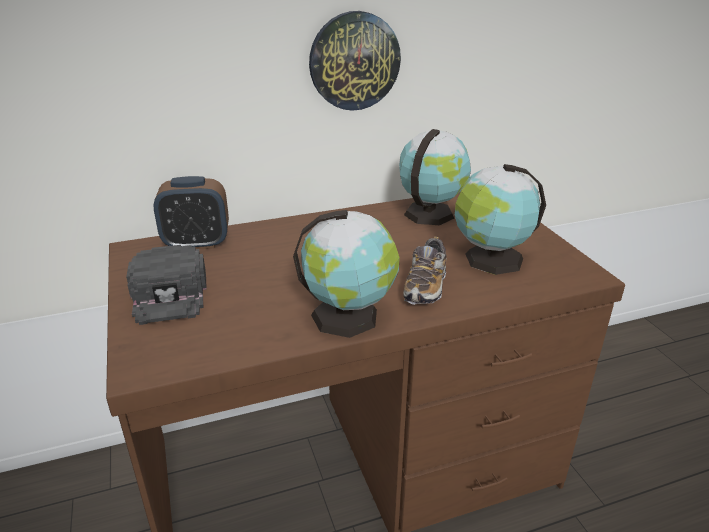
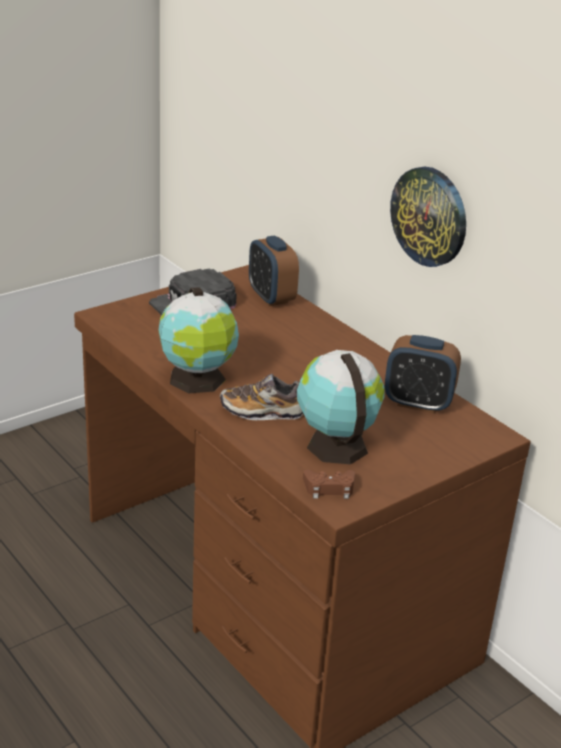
camera: 70 degrees right, 0 degrees up
(430, 213) = (418, 403): globe -> alarm clock
(562, 275) = (329, 488): none -> brown game controller

